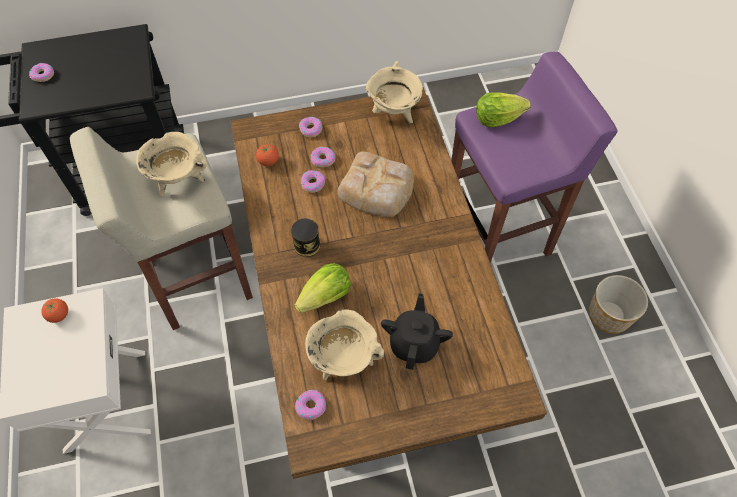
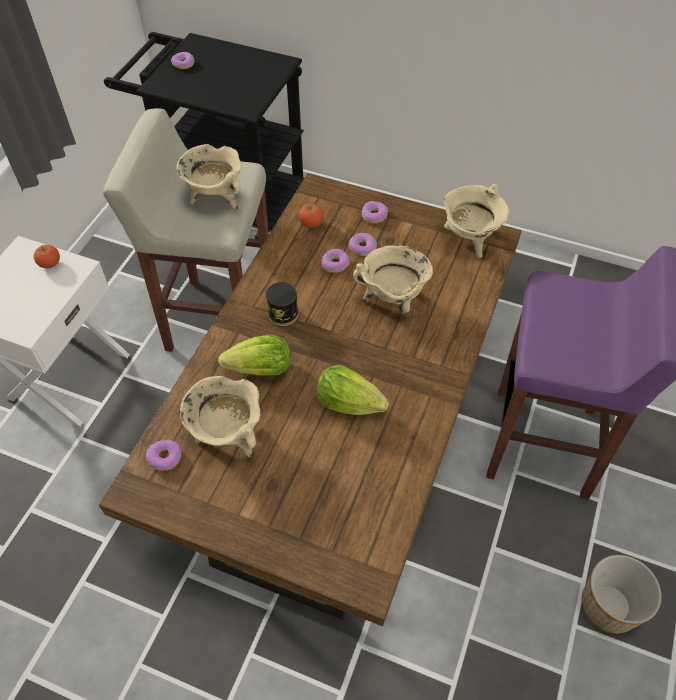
camera: 35 degrees right, 5 degrees down
(377, 188) = (392, 300): bread -> beige cooking pot
(414, 343) = (307, 462): black teapot -> none
(497, 119) = (572, 296): lettuce -> lettuce (348, 402)

